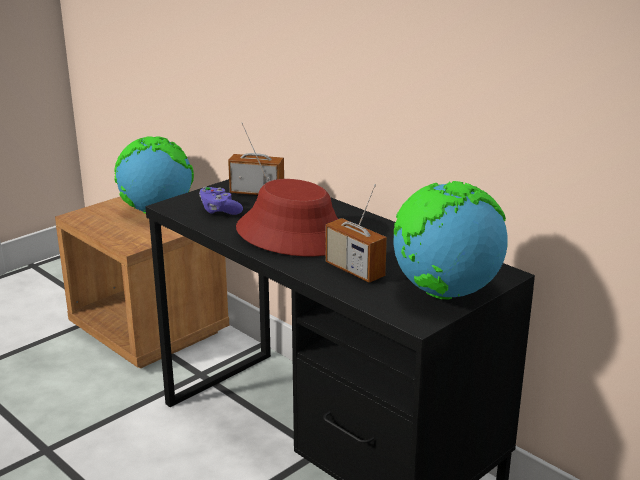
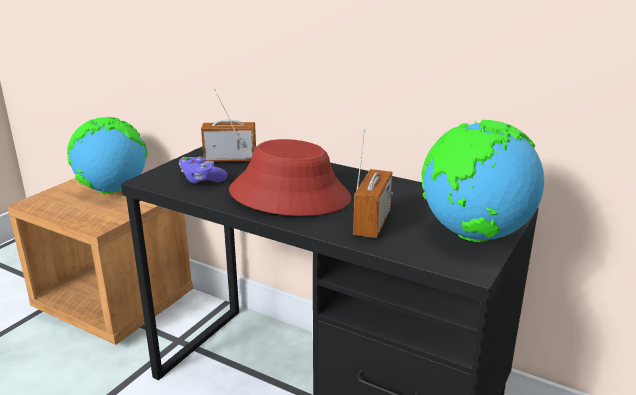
camera: 15 degrees left, 0 degrees up
(354, 270) = (372, 223): radio -> radio turned 105 degrees counterclockwise

